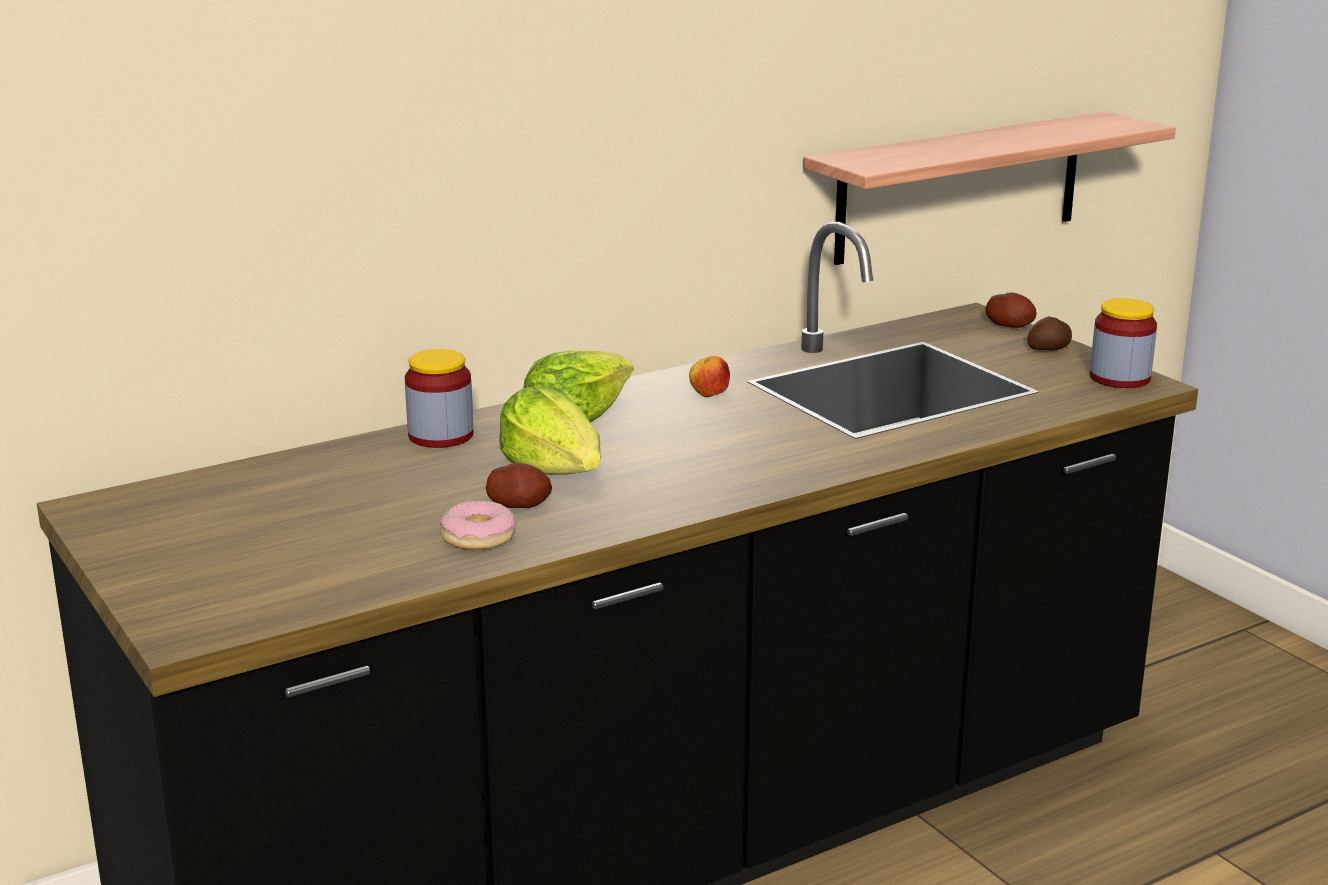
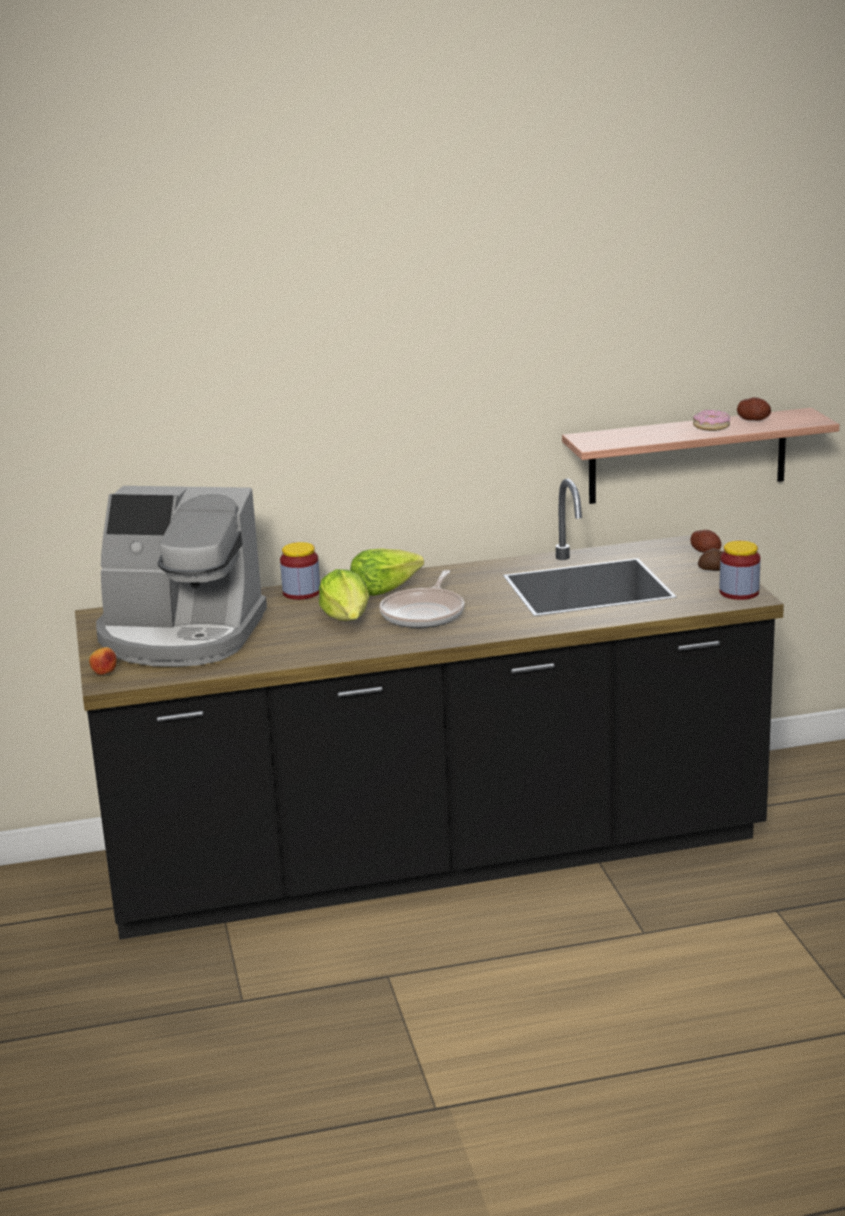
camera: 20 degrees right, 0 degrees up
(274, 530) = (180, 636): none -> coffee machine
(478, 537) = (279, 650): donut -> donut (711, 426)
(519, 505) = (313, 635): potato -> potato (753, 420)
(677, 450) = (424, 613): none -> frying pan
(709, 396) = (472, 582): apple -> apple (104, 674)

